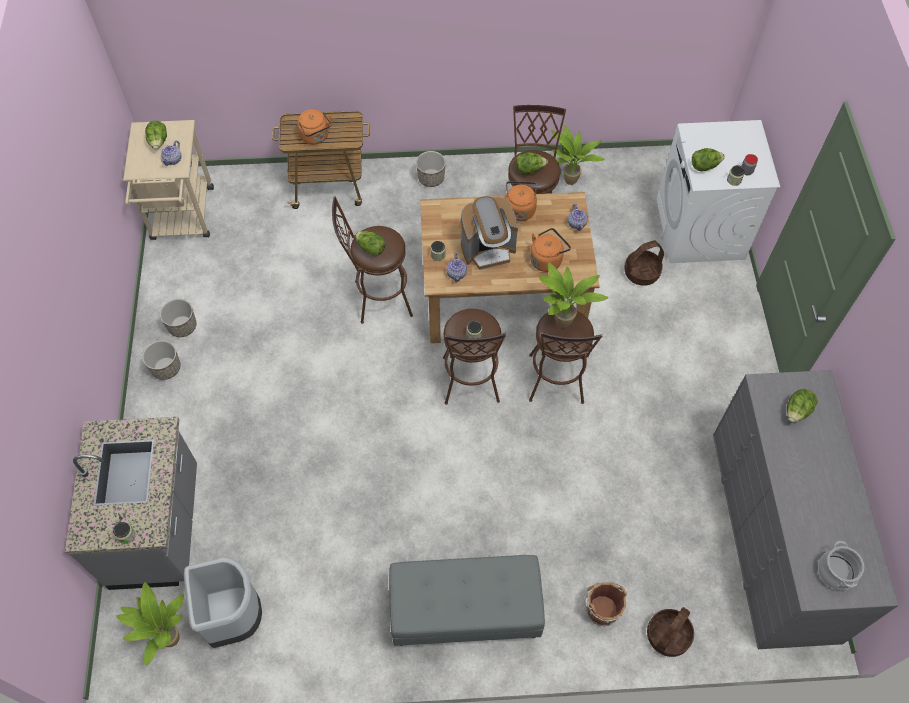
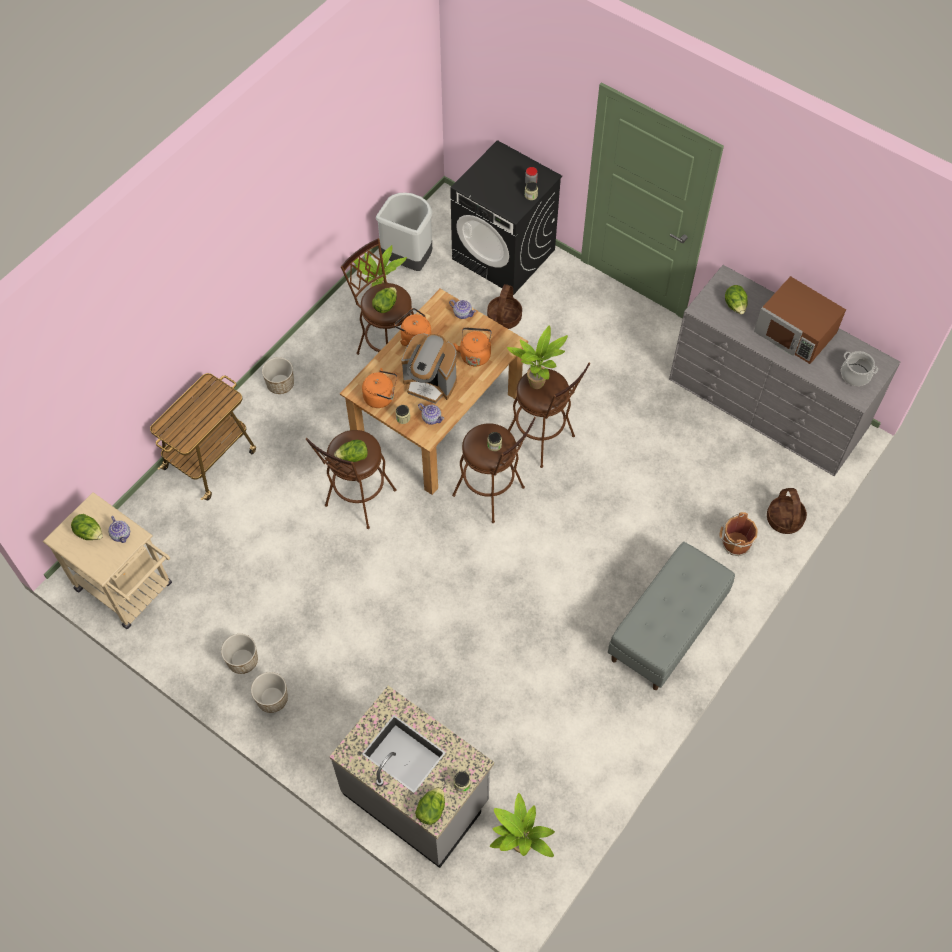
camera: 50 degrees left, 0 degrees up
(235, 618) = (542, 788): grey trash can -> grey trash can (409, 260)
(316, 137) = (199, 420): orange kettle -> orange kettle (381, 397)
(488, 249) = (430, 383): coffee machine -> coffee machine turned 90 degrees clockwise
(700, 229) = (504, 254): white washing machine -> black washing machine
(704, 166) = (502, 201): lettuce -> lettuce (431, 809)
(826, 483) = (796, 332): none -> brown microwave

